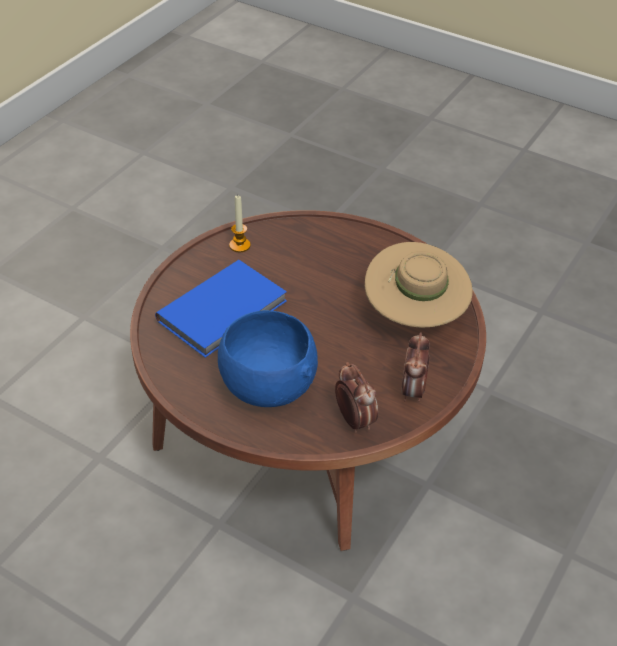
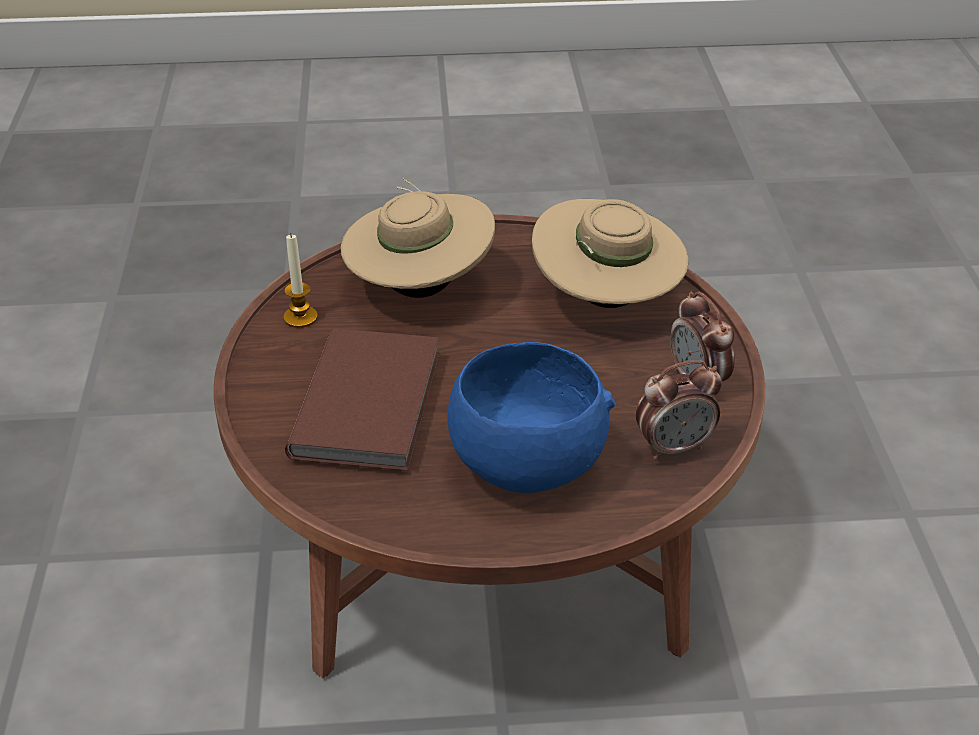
camera: 35 degrees left, 5 degrees down
(225, 311) = (372, 402): blue book -> brown book
(318, 257) = (419, 287): none -> beige hat
(354, 420) = (674, 447): alarm clock -> alarm clock turned 135 degrees clockwise

